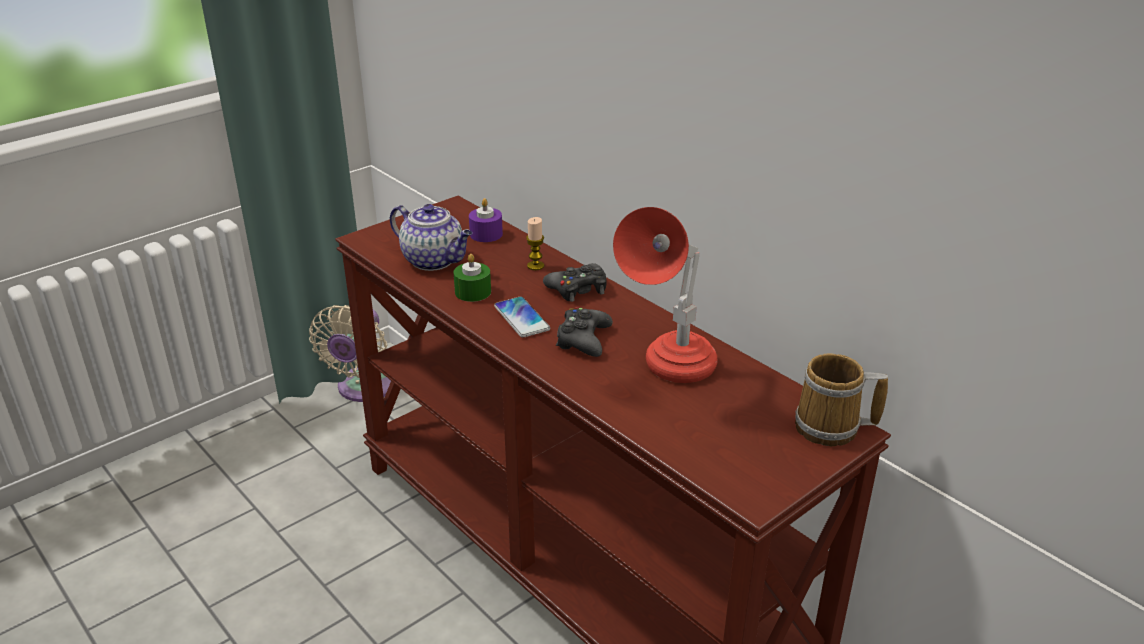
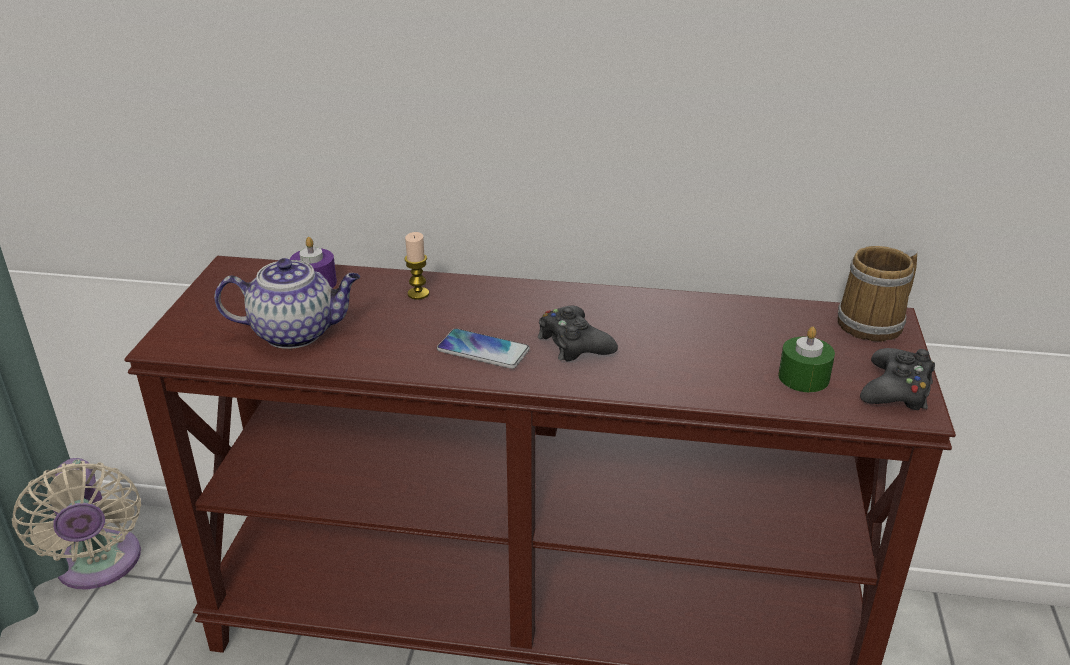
camera: 40 degrees left, 0 degrees up
(473, 292) = (391, 347): green candle -> green candle (803, 377)
(578, 289) = (495, 299): black game controller -> black game controller (896, 390)
(669, 374) = (694, 339): red table lamp -> none

